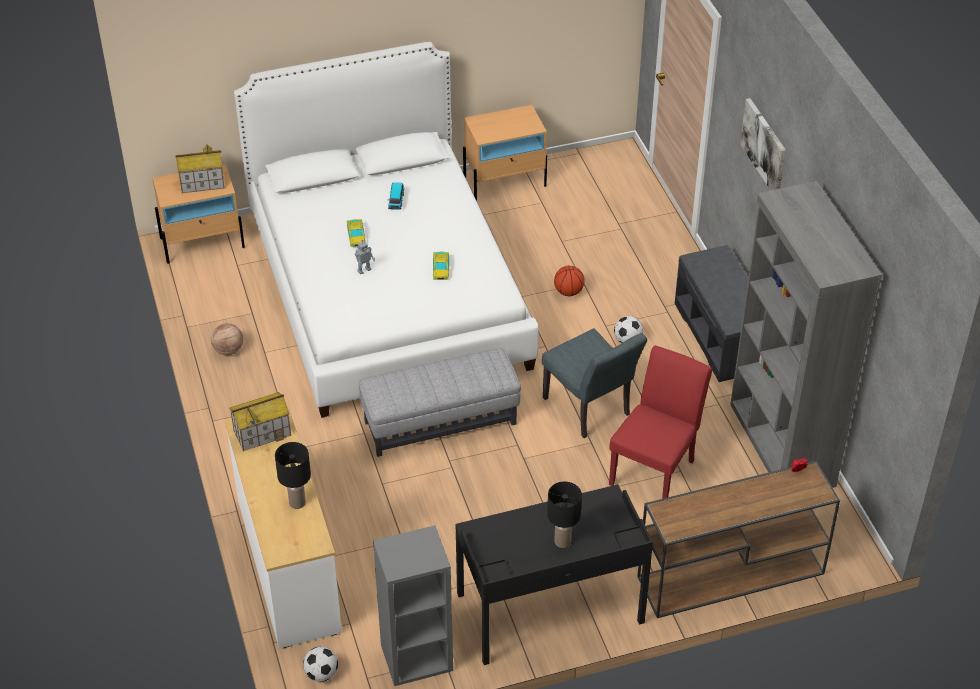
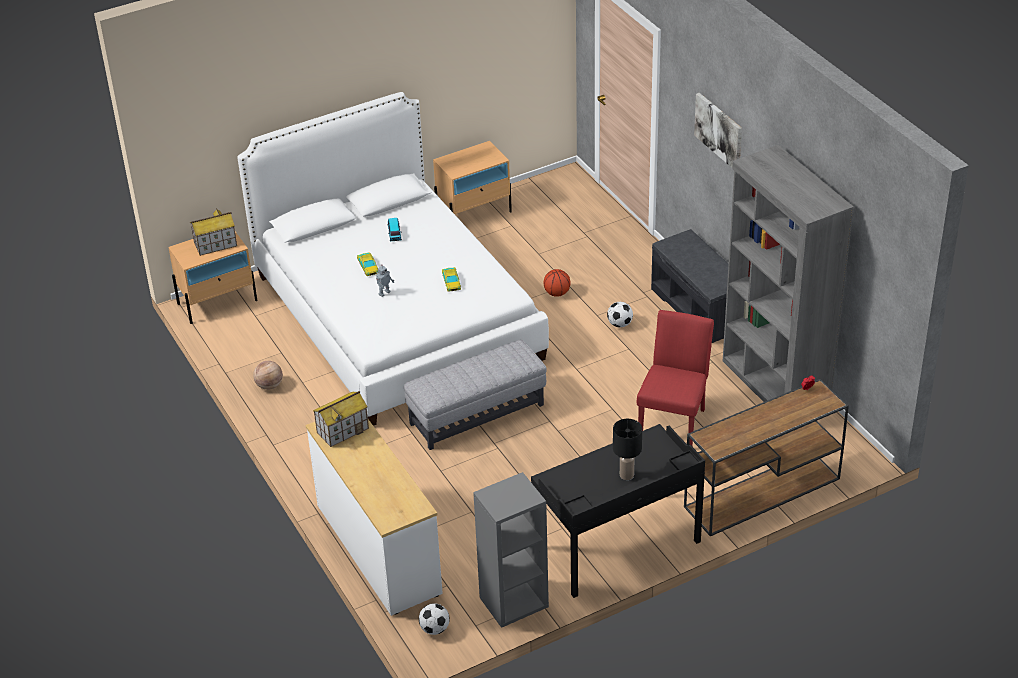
camera: 10 degrees left, 5 degrees down
(296, 503) = (391, 479): black table lamp -> none
(590, 410) = (604, 384): grey chair -> none

